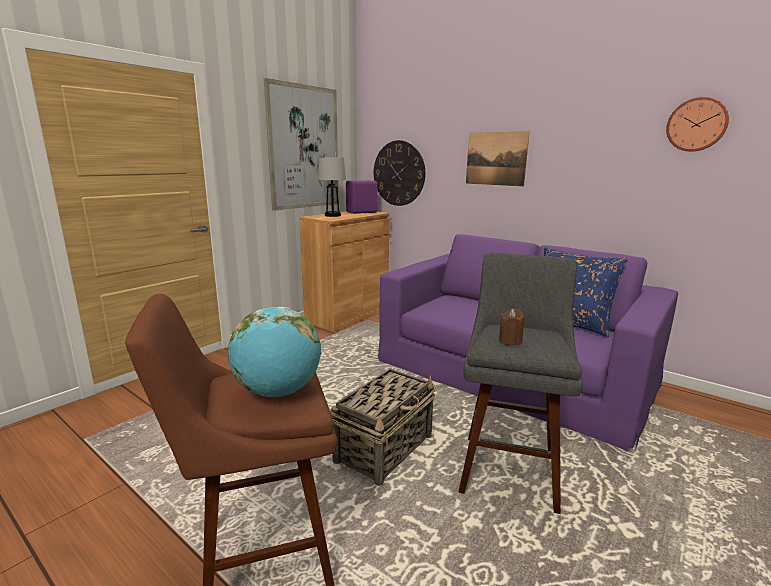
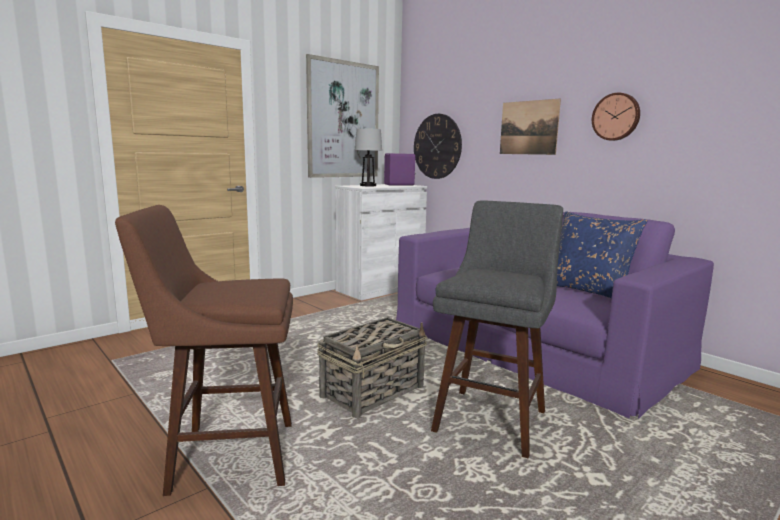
camera: 10 degrees right, 5 degrees down
(278, 392) = (245, 290): globe -> none
(347, 315) = (380, 288): brown cabinet -> white cabinet
(510, 341) = (481, 277): brown candle -> none
(696, 124) = (728, 83): wall clock -> wall clock (616, 117)

